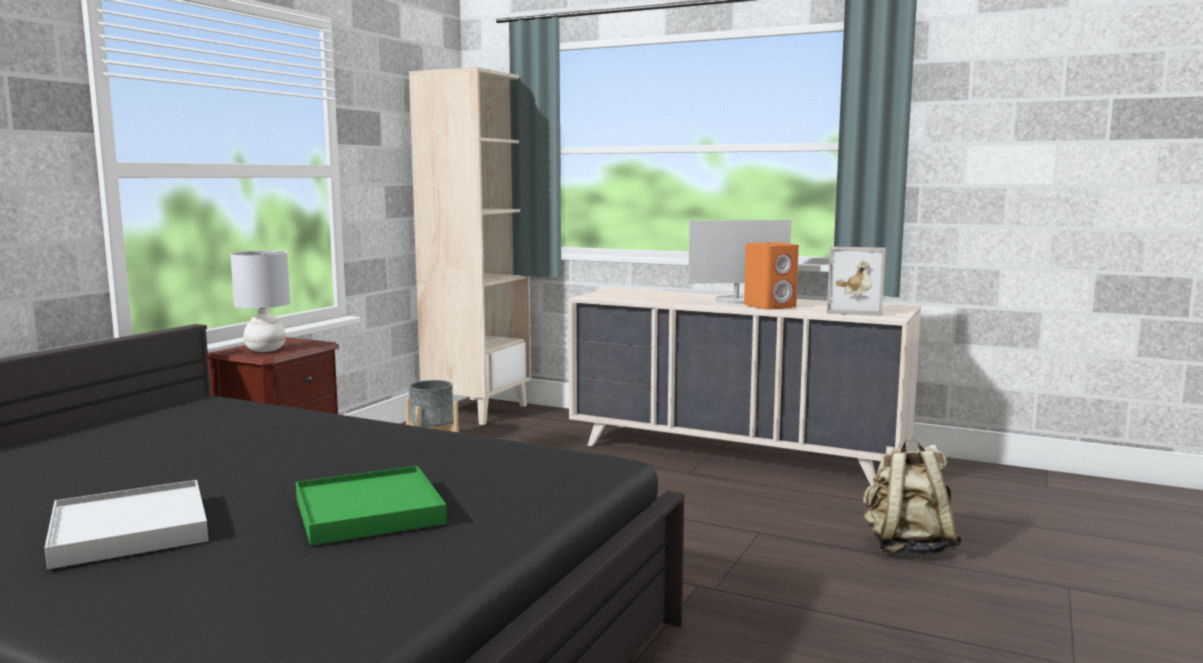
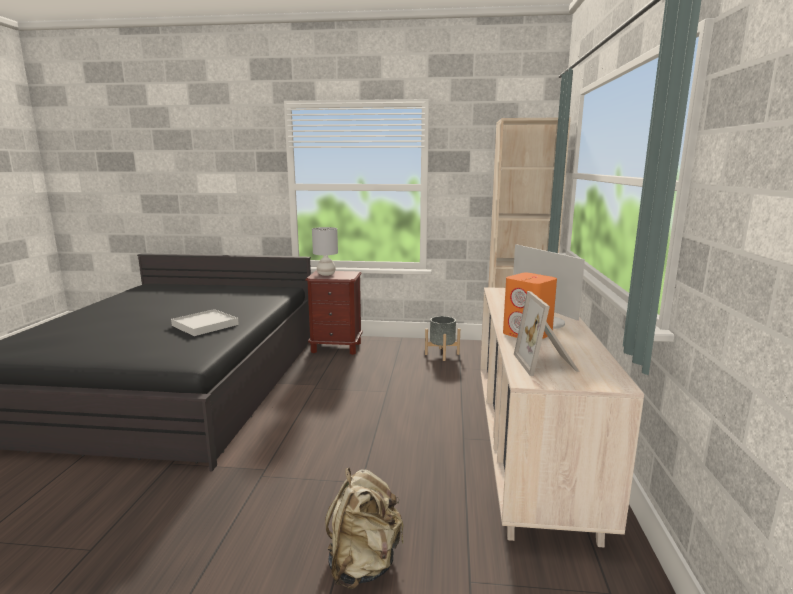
camera: 70 degrees right, 5 degrees up
(130, 530) = (116, 314): white tray -> white tray (205, 325)
(368, 511) = (124, 335): green tray -> none

